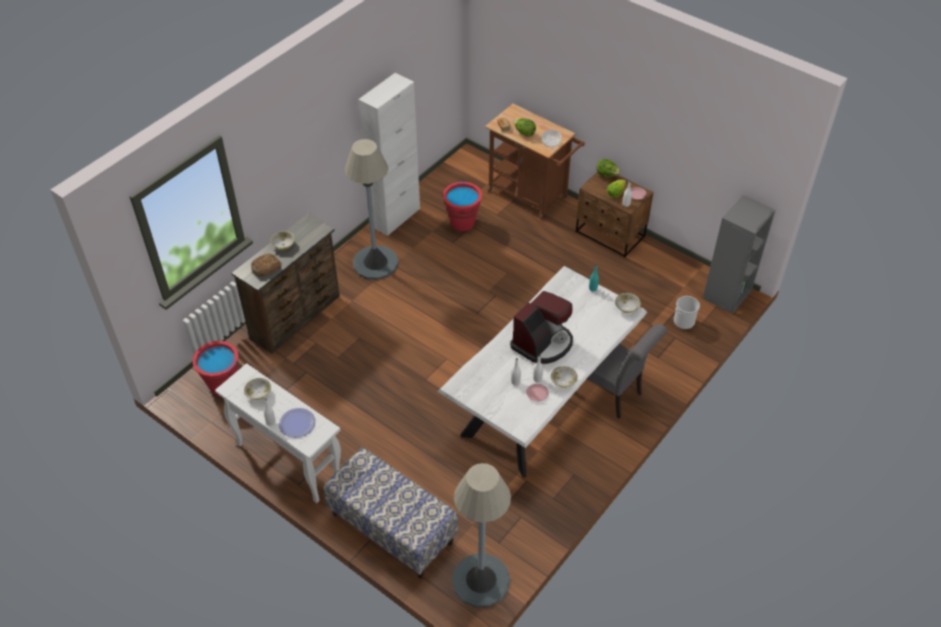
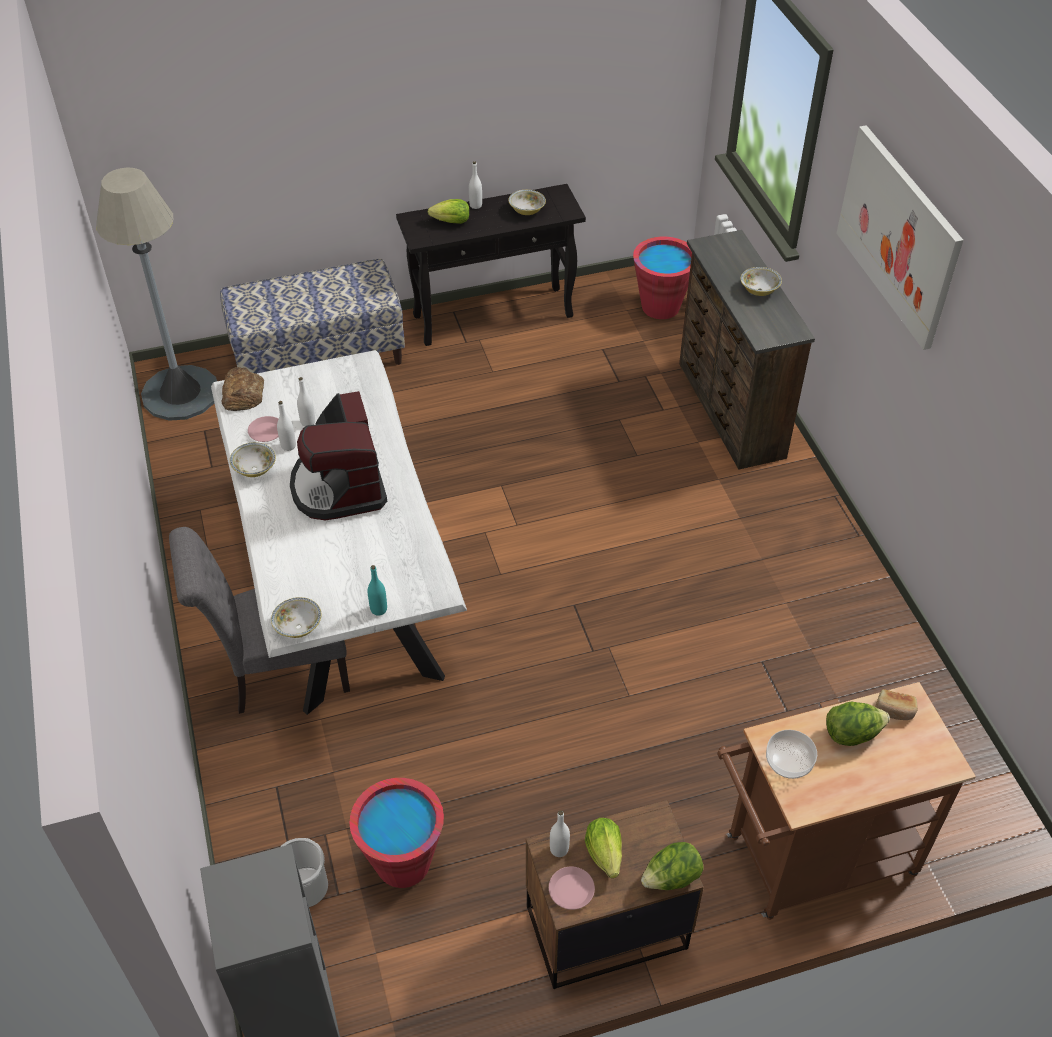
camera: 125 degrees right, 0 degrees up
(265, 268) = (725, 259): bread -> bread (242, 394)
(287, 461) = (494, 316): white console table -> black console table
(297, 423) = (451, 222): plate -> lettuce
(305, 124) = (898, 235): none -> picture
(375, 263) = (782, 539): grey floor lamp -> none
(395, 217) = (881, 616): white cabinet -> none
(462, 223) = (803, 703): red bucket -> red bucket (403, 862)

